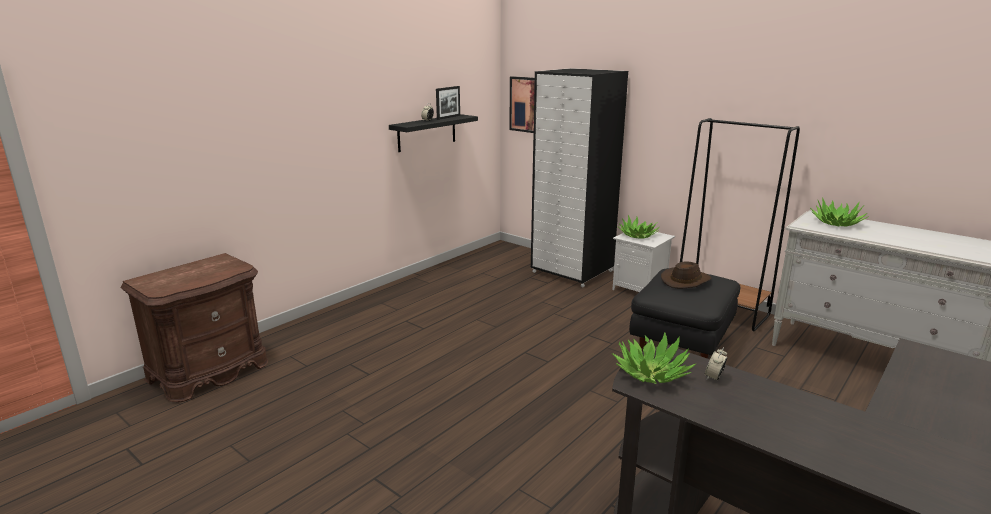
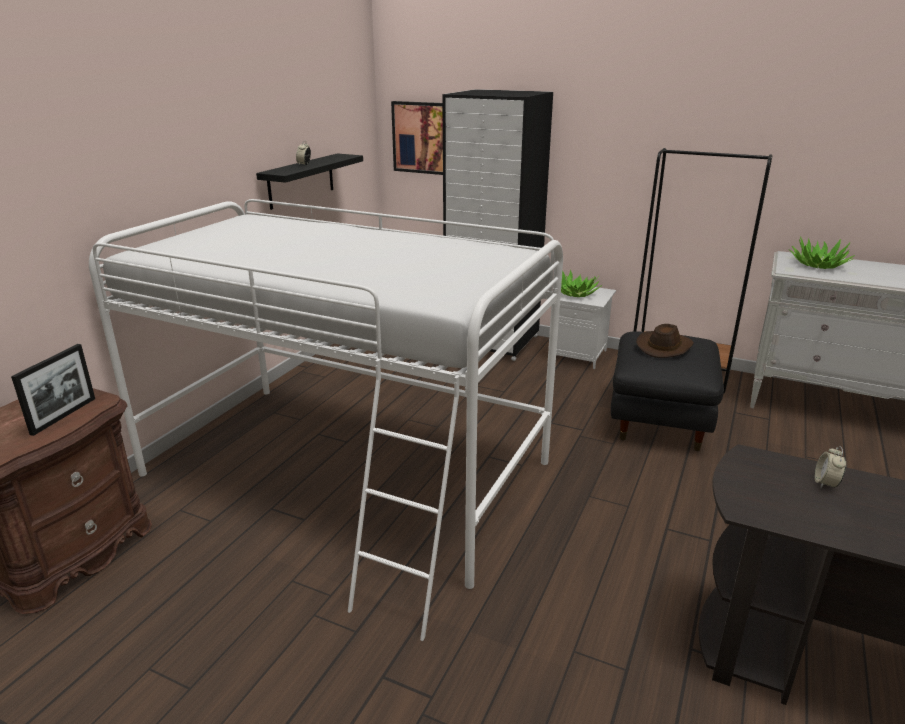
camera: 15 degrees left, 5 degrees up
(414, 348) = (348, 472): none -> white bed
(448, 117) = (327, 158): picture frame -> picture frame (64, 416)
(651, 373) = (753, 489): potted plant -> none

